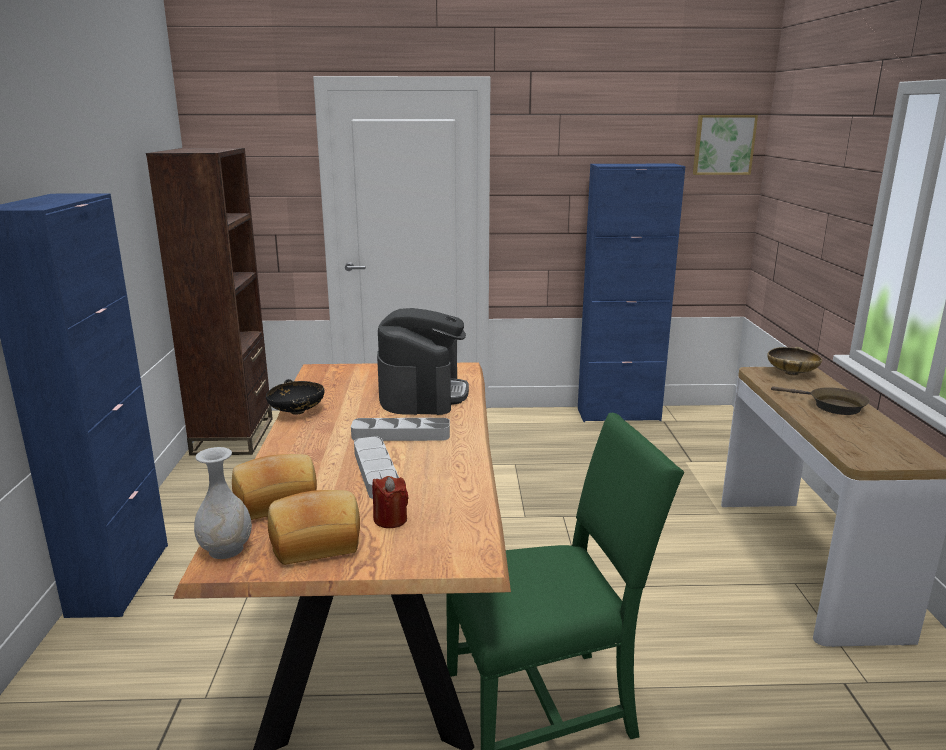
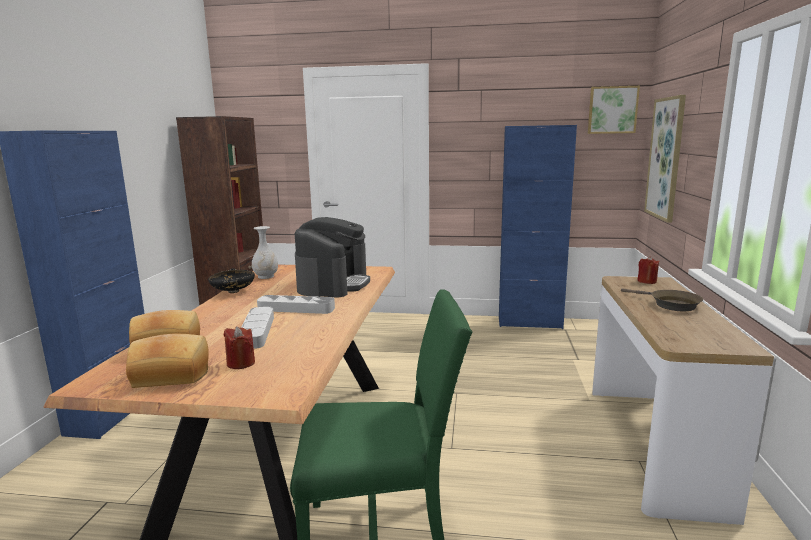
camera: 10 degrees right, 5 degrees down
(227, 549) = (103, 375): white vase -> white vase (266, 276)
(792, 373) = (646, 281): beige bowl -> red candle
(794, 213) = (666, 158): none -> picture

